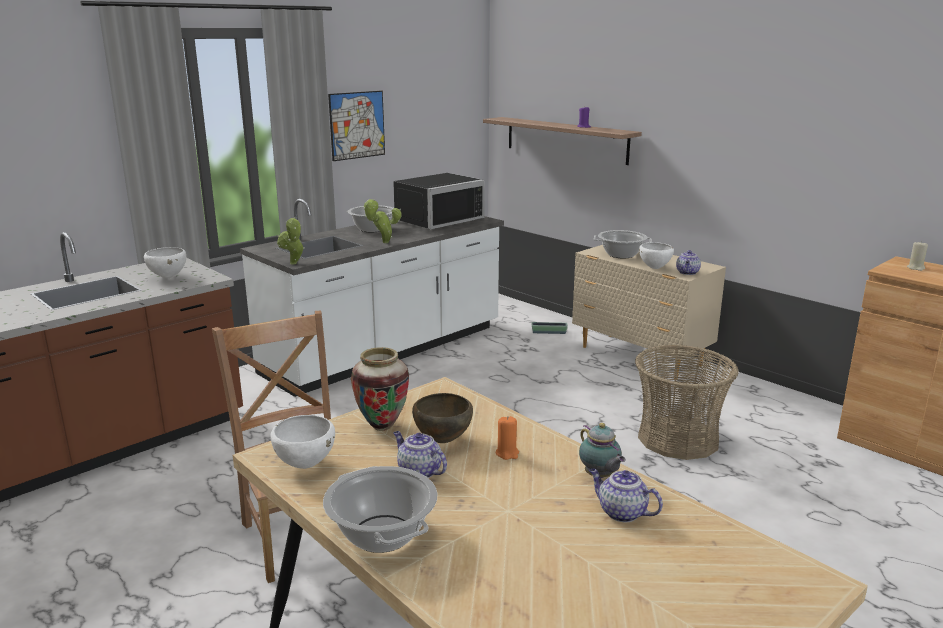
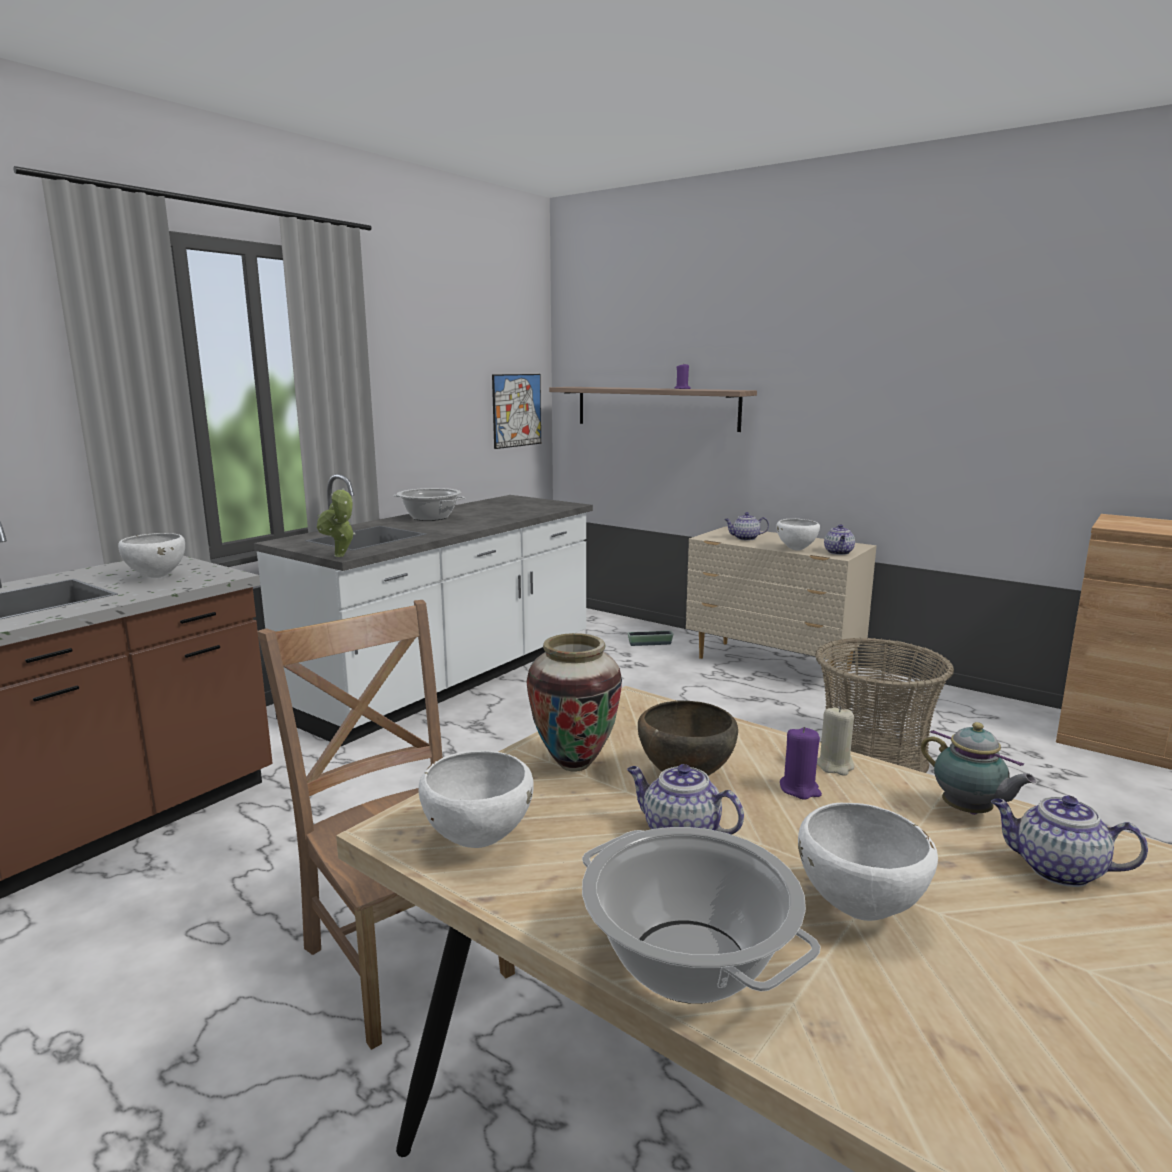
camera: 10 degrees left, 5 degrees down
(357, 125) = (401, 386): picture -> picture (517, 410)
(383, 243) = (453, 530): potted plant -> none
(436, 220) = (507, 506): black microwave -> none
(490, 521) = (861, 910): none -> white bowl
(507, 453) = (800, 789): orange candle -> purple candle
(621, 255) = (745, 538): cooking pot -> teapot
(916, 268) = (1140, 523): beige candle -> beige candle (835, 766)

